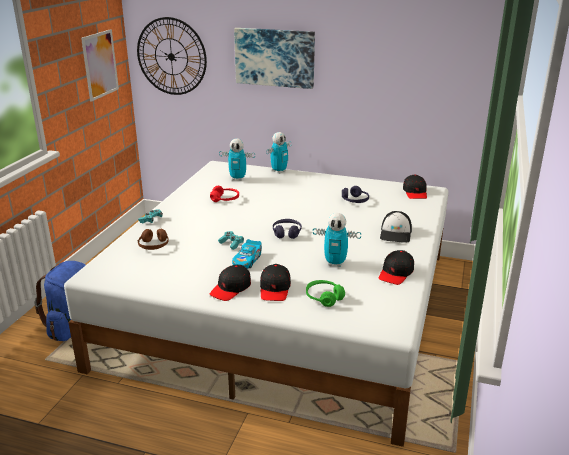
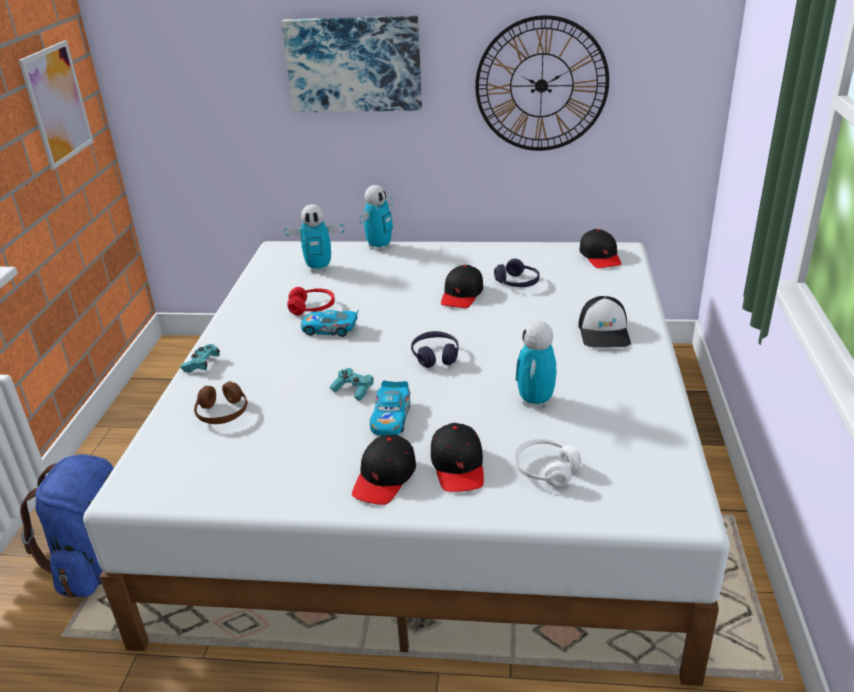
camera: 10 degrees left, 5 degrees up
(171, 56) = (176, 78): wall clock -> wall clock (541, 85)
(231, 211) = (330, 329): none -> toy car
(324, 298) = (545, 470): green headphones -> white headphones
(335, 263) = (535, 401): toy robot -> toy robot turned 105 degrees clockwise
(396, 273) = (637, 404): black cap -> black cap (462, 295)

